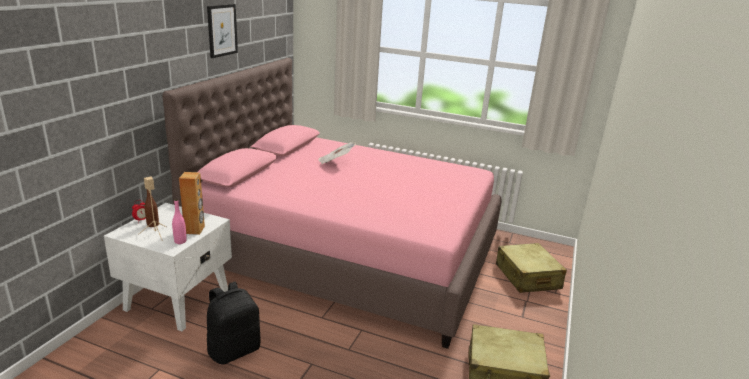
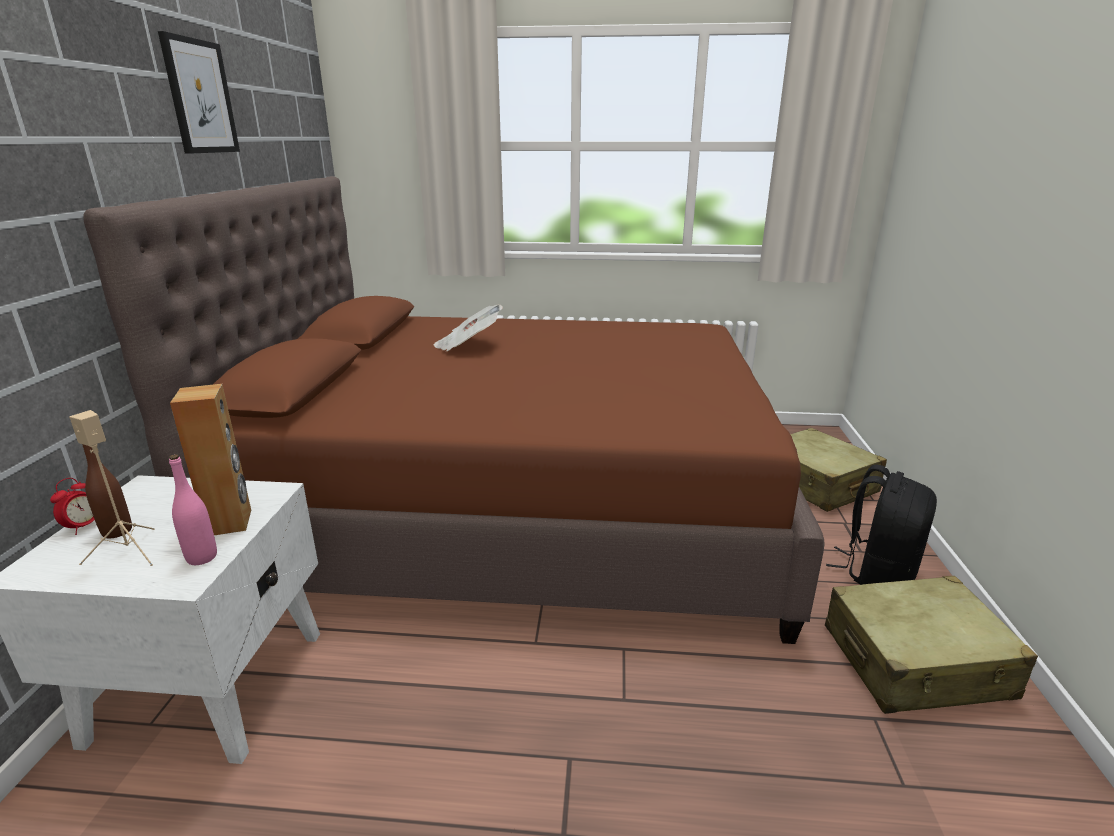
camera: 15 degrees left, 0 degrees up
(234, 350) = (385, 776): black backpack -> black backpack (876, 574)
(348, 252) = (518, 504): pink bed -> brown bed

